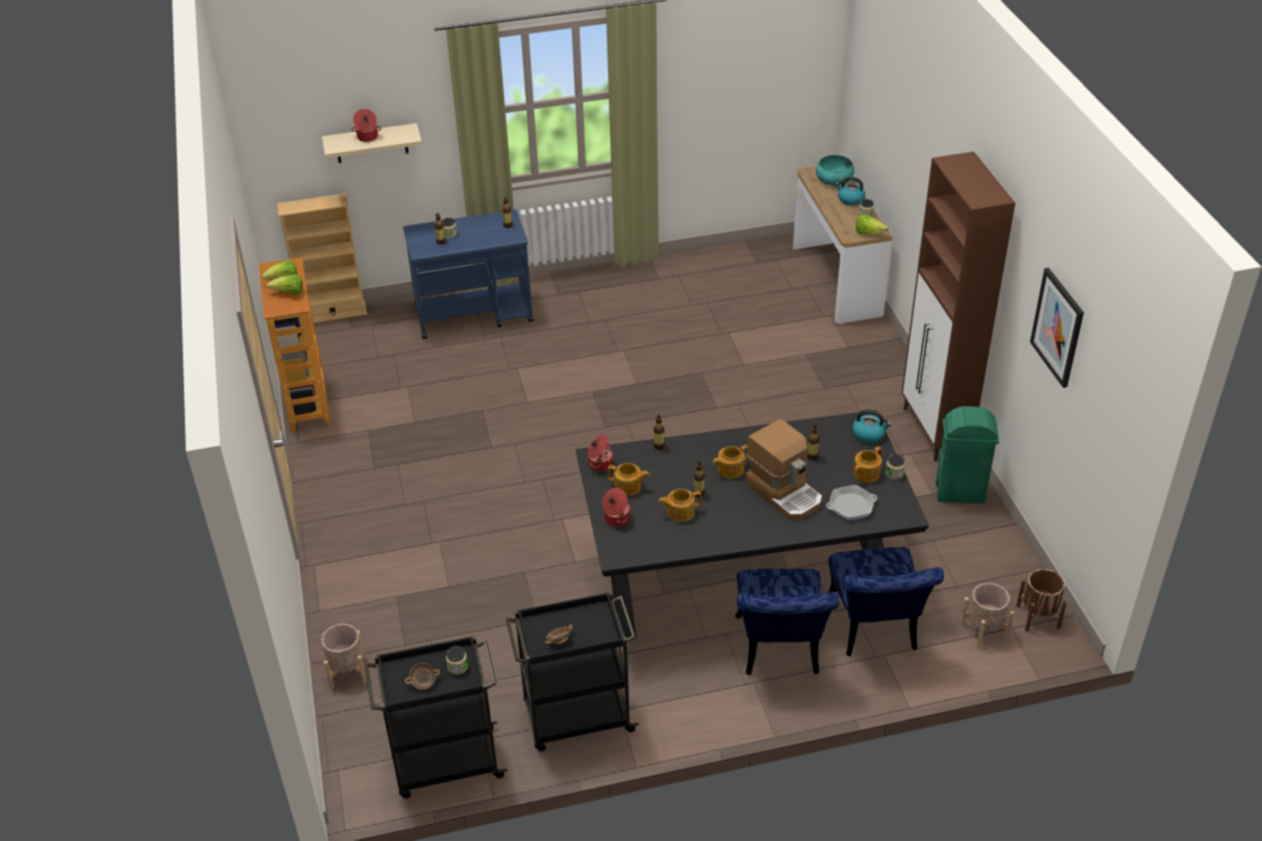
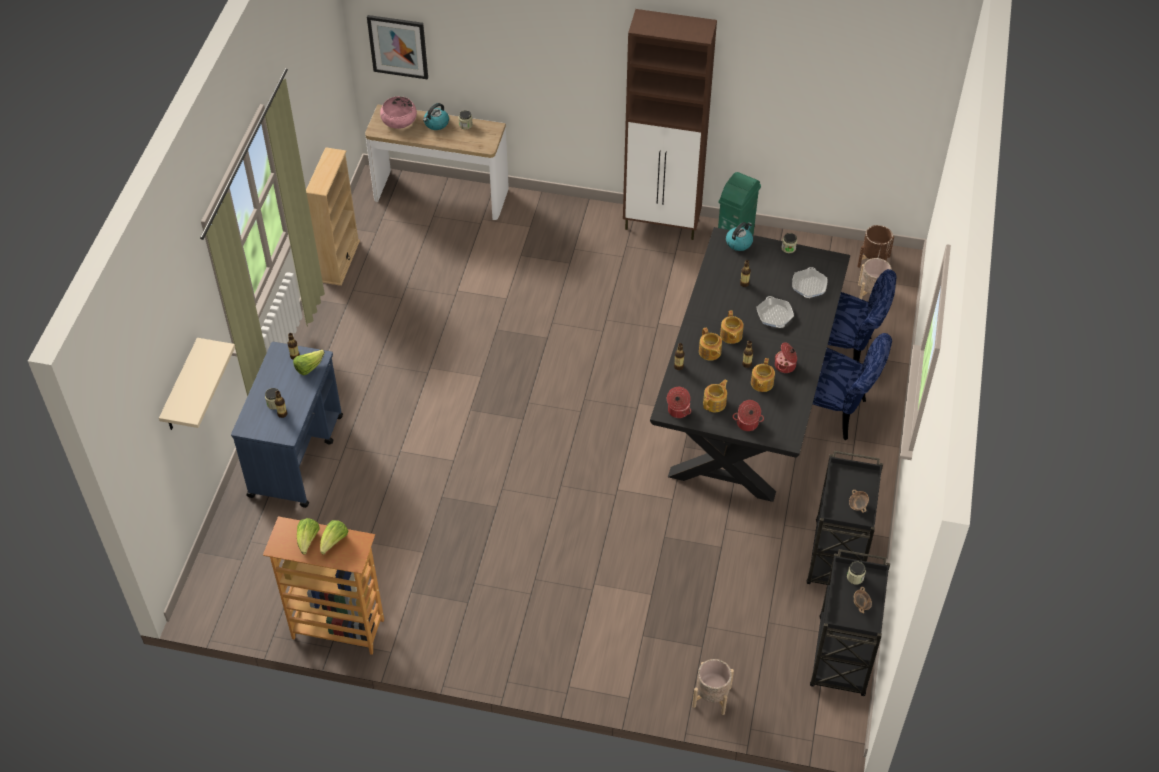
camera: 65 degrees left, 10 degrees up
(333, 313) = (206, 567): beige bookcase -> beige bookcase (340, 261)
(367, 137) = (193, 382): cooking pot -> cooking pot (785, 366)
(785, 493) = (774, 315): coffee machine -> frying pan
(834, 179) = (399, 120): turquoise bowl -> pink bowl
(866, 473) = (780, 263): teapot -> teapot (709, 352)
(868, 233) = (490, 134): lettuce -> lettuce (309, 367)
(1058, 327) = (803, 76): picture -> picture (398, 46)

